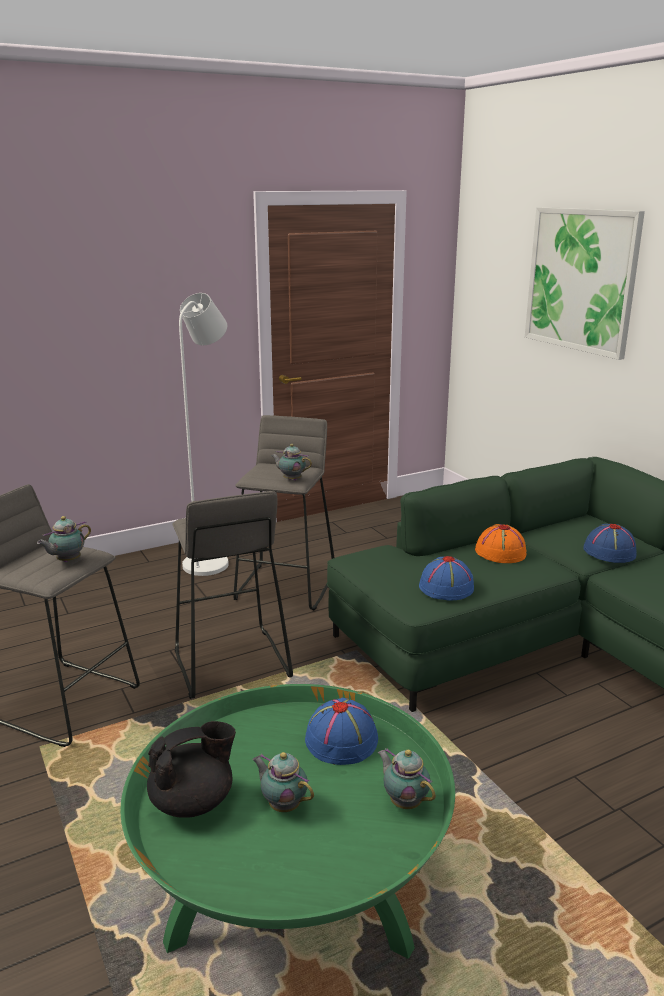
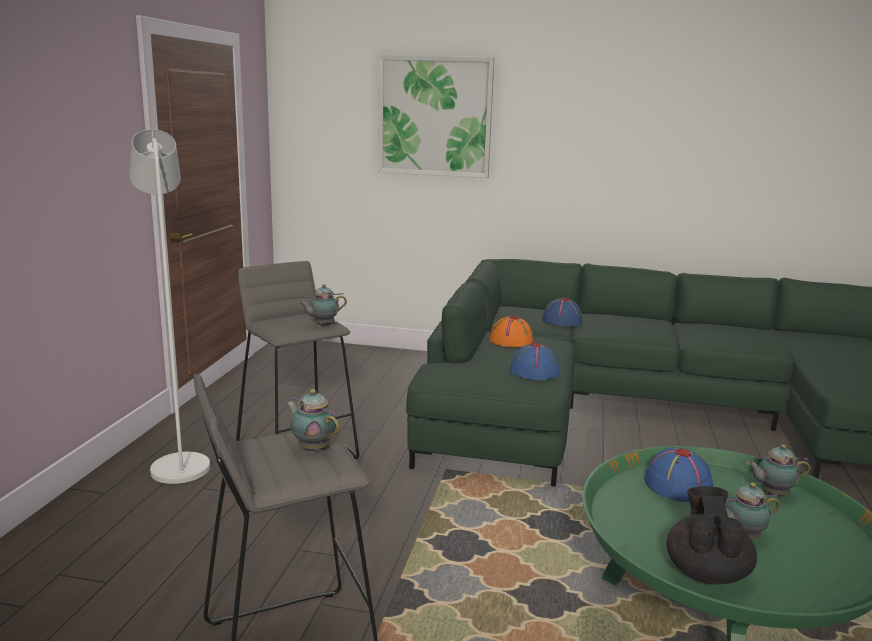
camera: 50 degrees left, 5 degrees down
(67, 561) = (312, 447): teapot -> teapot turned 135 degrees clockwise
(230, 663) = (374, 529): grey stool -> none

